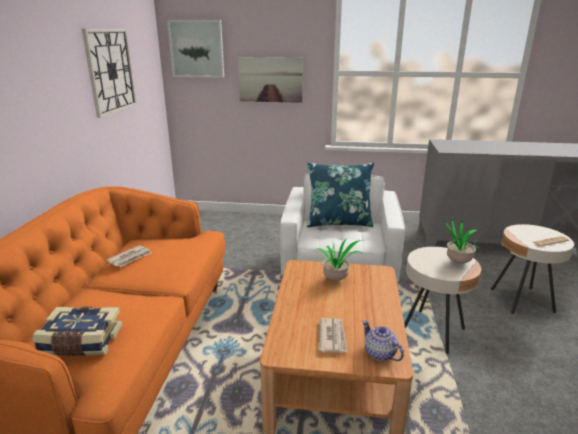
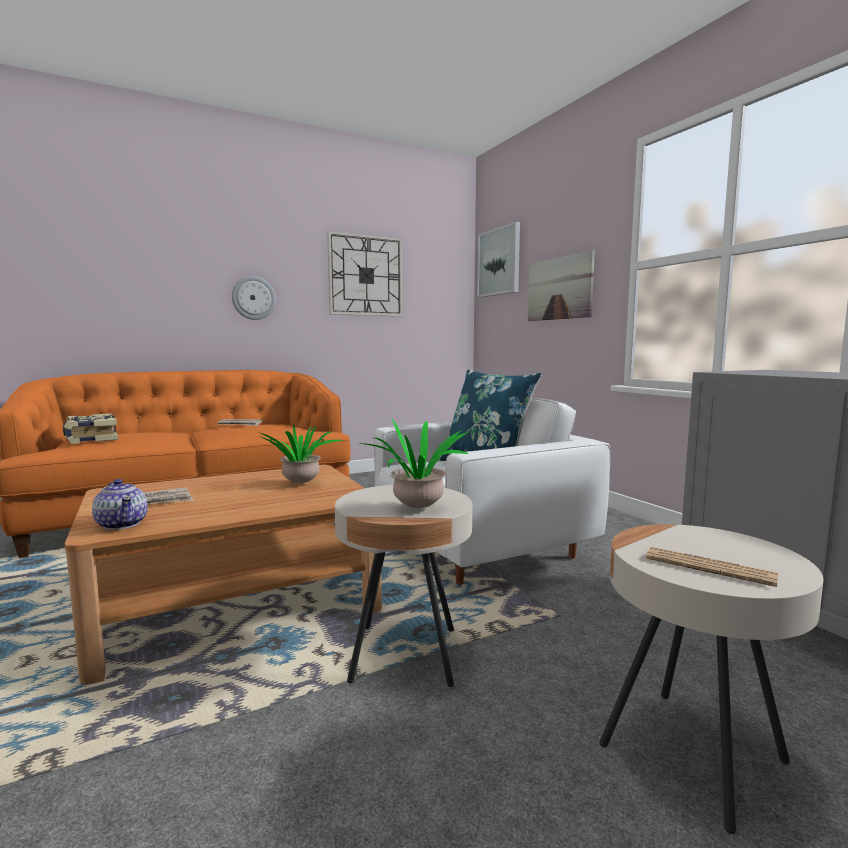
camera: 55 degrees right, 15 degrees down
(46, 118) = (253, 298): none -> wall clock
(380, 354) = (122, 524): teapot -> teapot turned 120 degrees clockwise

